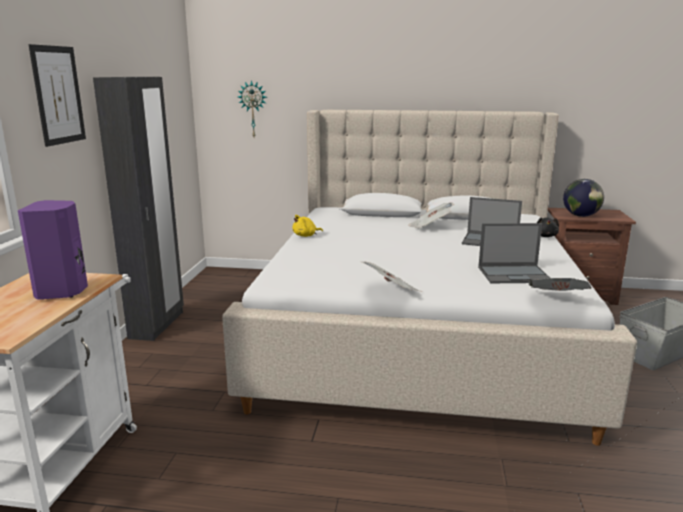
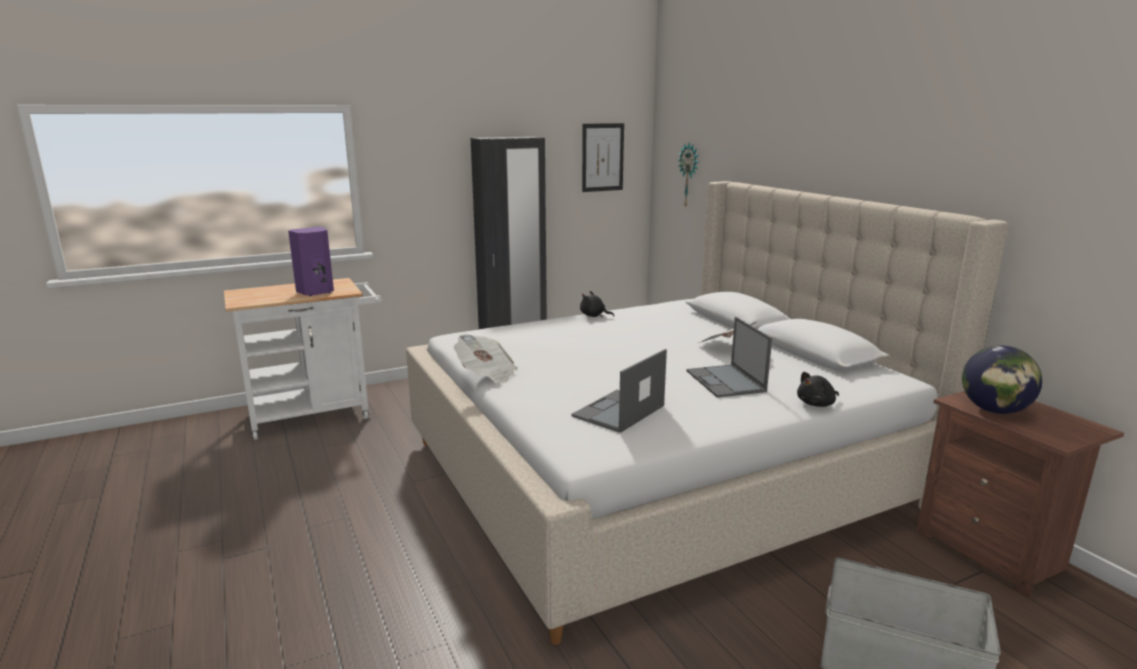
camera: 55 degrees right, 0 degrees up
(58, 95) = (425, 152): picture -> picture (602, 157)
(306, 236) = (594, 316): yellow plush toy -> black plush toy
(515, 274) = (618, 411): laptop -> laptop turned 75 degrees clockwise
(556, 300) = (561, 443): newspaper -> none

